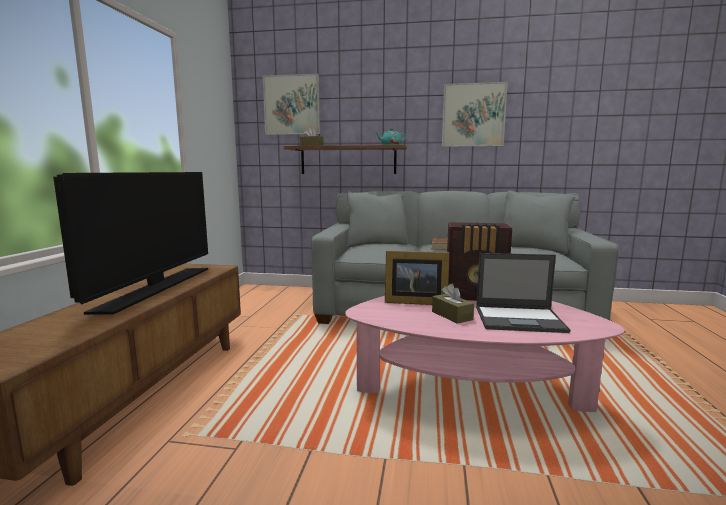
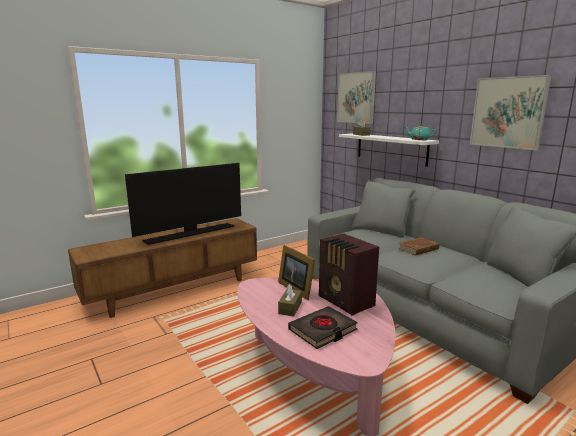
camera: 45 degrees right, 5 degrees up
(348, 160) = (391, 149): brown shelf -> white shelf
(520, 319) = (323, 330): laptop -> black book

